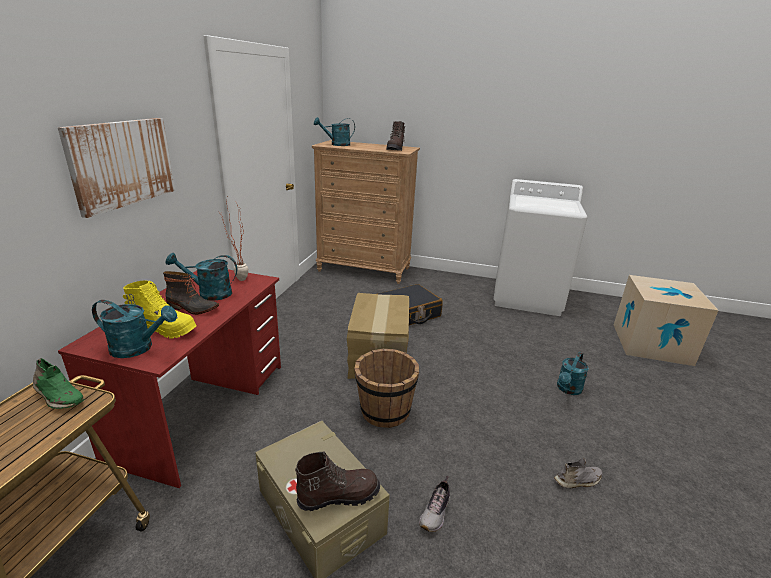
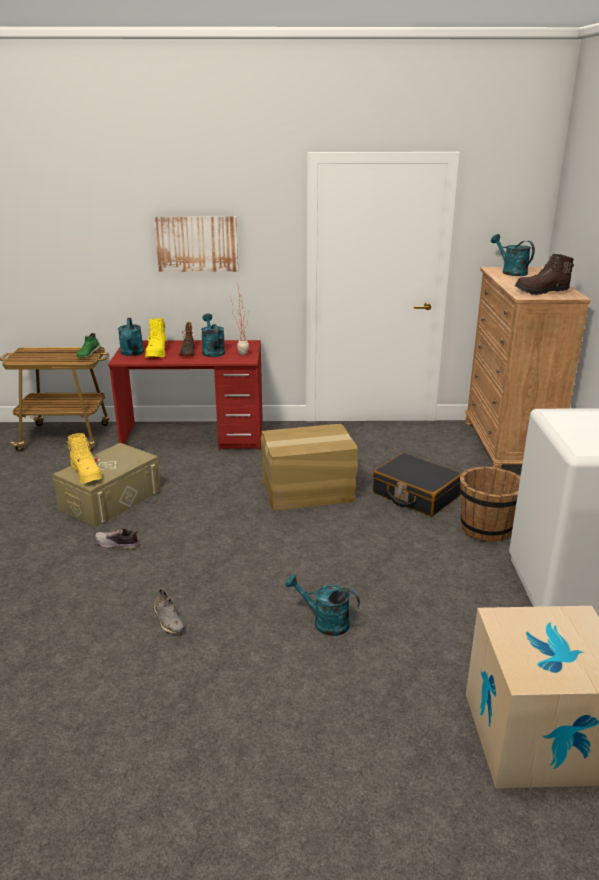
camera: 75 degrees right, 0 degrees up
(338, 495) = (87, 474): brown boot -> yellow boot
(384, 411) = (225, 506): brown bucket -> brown bucket (485, 528)

